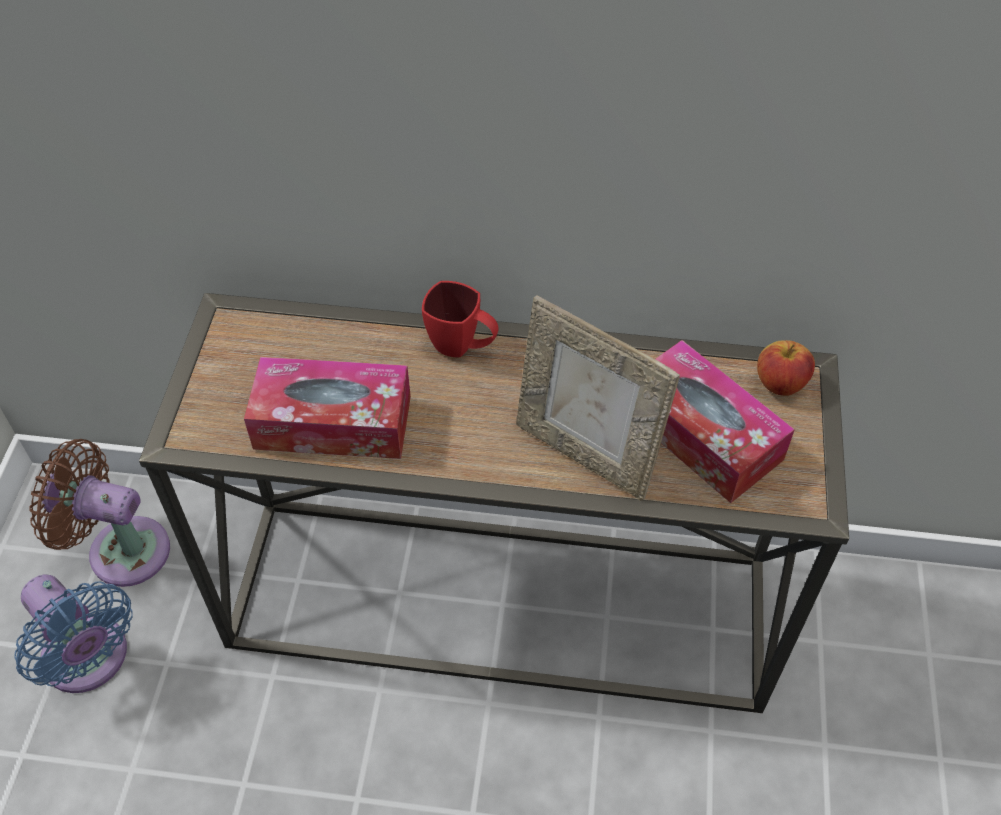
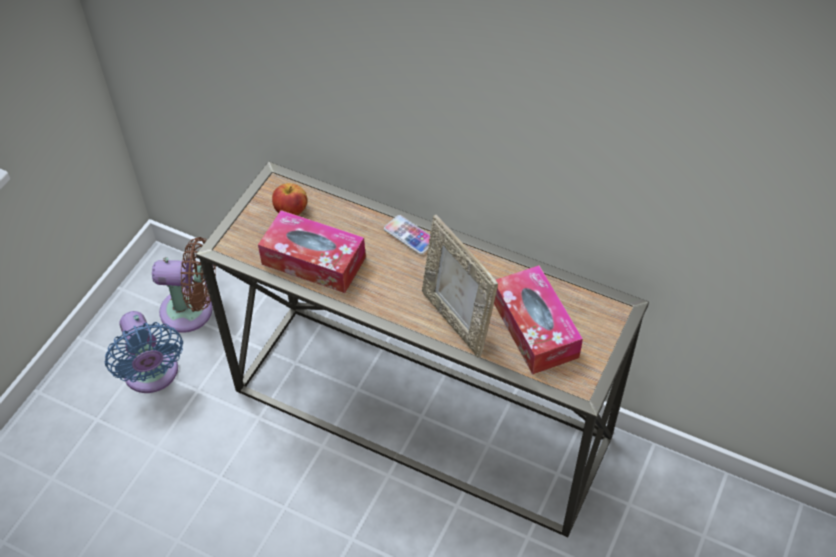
camera: 20 degrees right, 0 degrees up
(121, 549) = (192, 311): brown fan -> brown fan turned 150 degrees clockwise
(463, 348) = (409, 235): red mug -> phone
(780, 384) = (600, 310): apple -> apple (291, 210)

